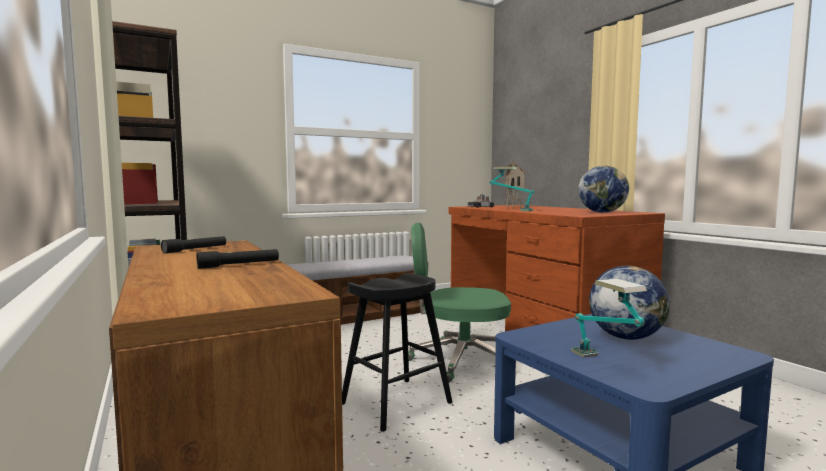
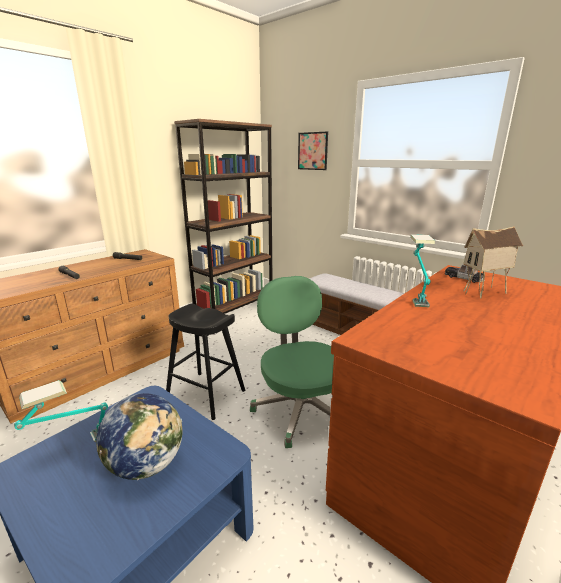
camera: 70 degrees right, 15 degrees up
(223, 112) = (312, 151): none -> picture
(602, 212) = (465, 356): globe -> none

